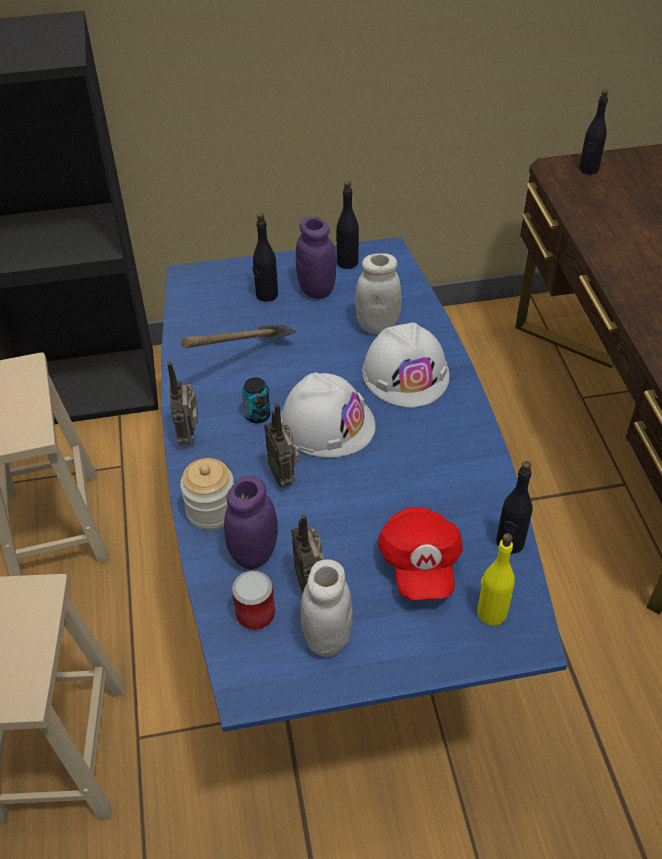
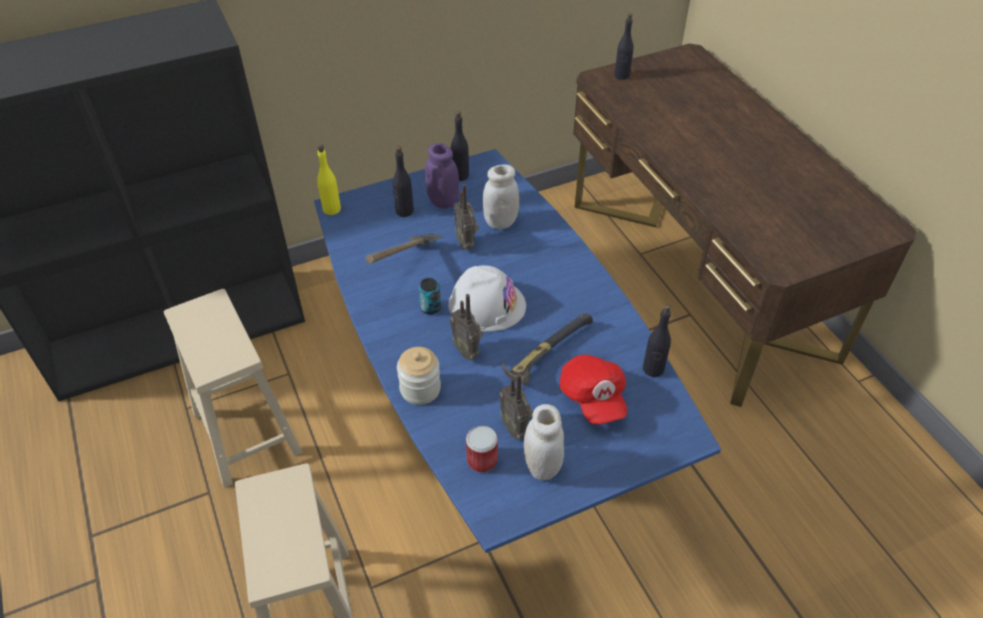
camera: 15 degrees left, 0 degrees up
(189, 435) = (381, 333): radio -> radio (466, 243)
(254, 553) = (465, 415): purple jar -> none
(376, 497) = (543, 354): none -> hammer
(406, 373) = (534, 255): white hard hat -> none
(491, 612) = (656, 422): yellow bottle -> yellow bottle (331, 209)

